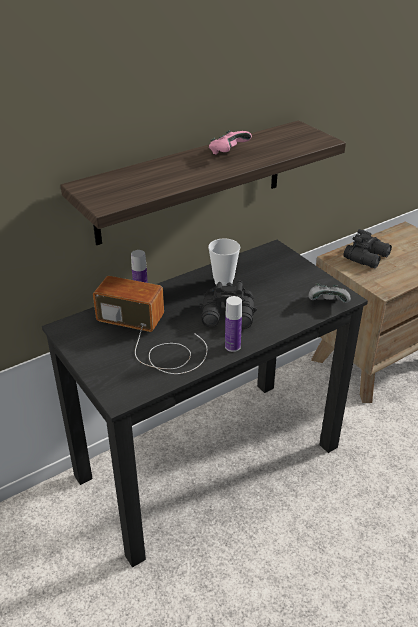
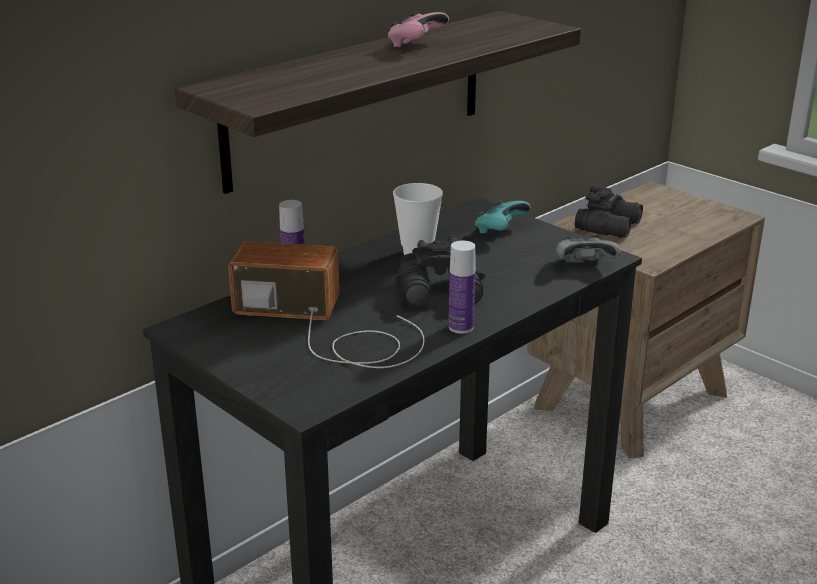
camera: 10 degrees left, 10 degrees down
(281, 268) = (500, 230): none -> turquoise game controller

